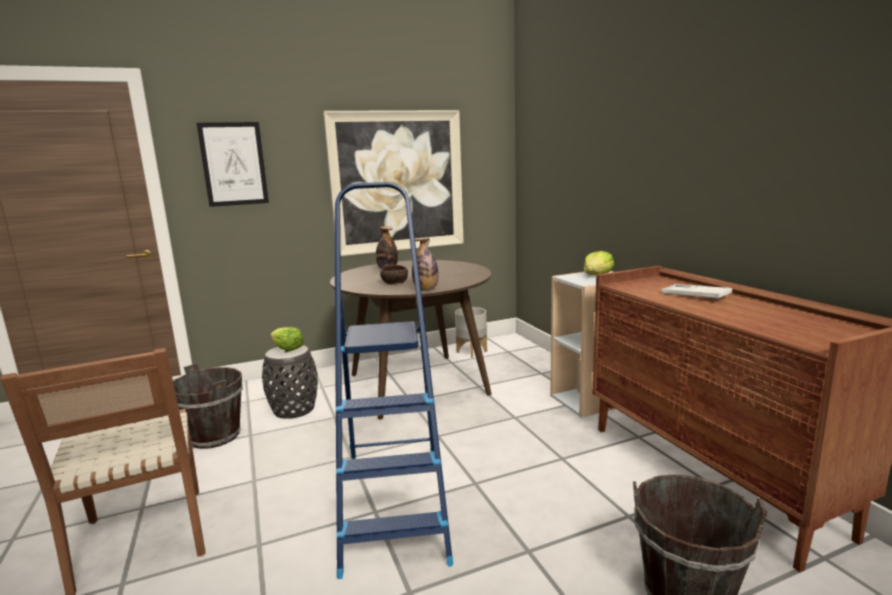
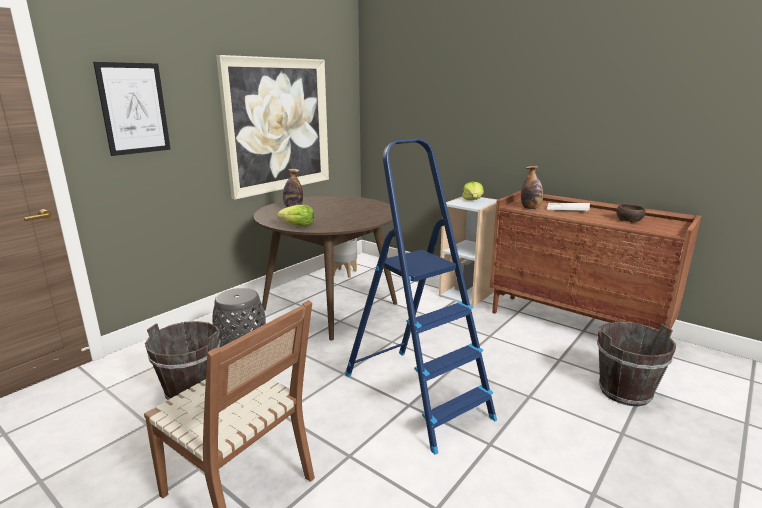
camera: 30 degrees left, 5 degrees up
(287, 348) = (234, 294): lettuce -> lettuce (298, 225)
(395, 282) = (327, 219): brown bowl -> brown bowl (629, 220)
(426, 289) = (367, 223): bottle -> bottle (530, 208)

